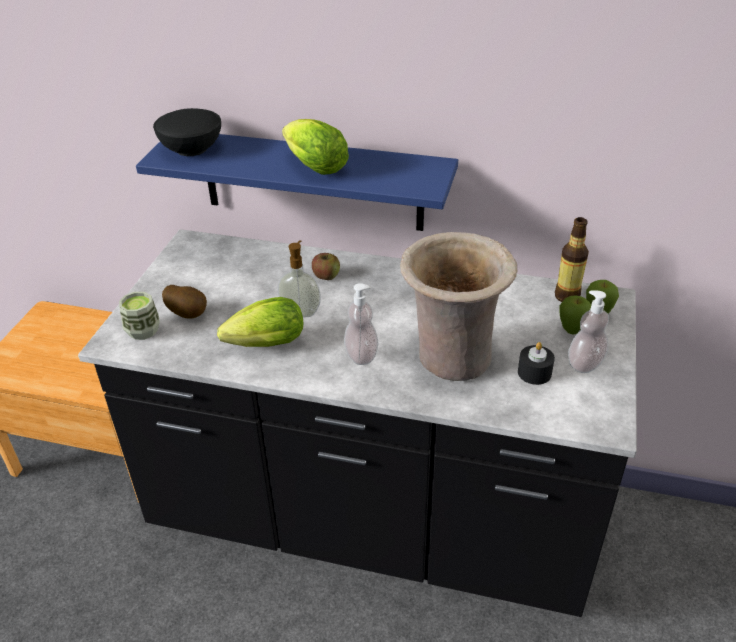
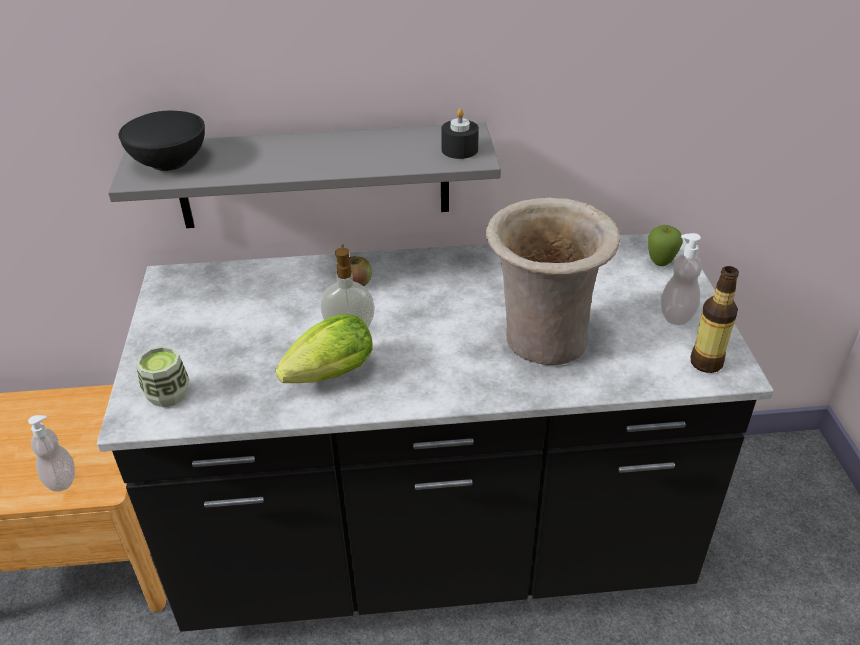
camera: 20 degrees left, 0 degrees up
(189, 313) = (215, 361): potato -> none
(312, 166) = (330, 156): lettuce -> none
(312, 180) = (314, 176): blue shelf -> grey shelf
(361, 355) = (445, 361): soap dispenser -> soap dispenser (61, 480)
(534, 373) = (634, 336): black candle -> black candle (459, 150)
(567, 296) = (620, 251): bottle -> bottle (706, 363)
(571, 331) = (645, 286): apple -> none

